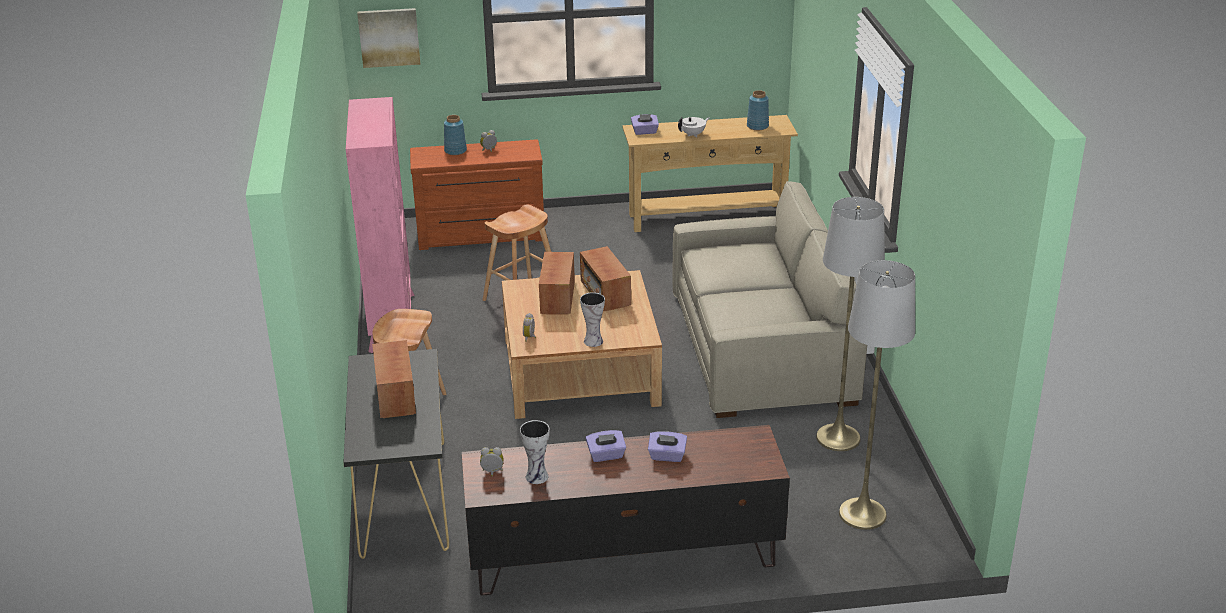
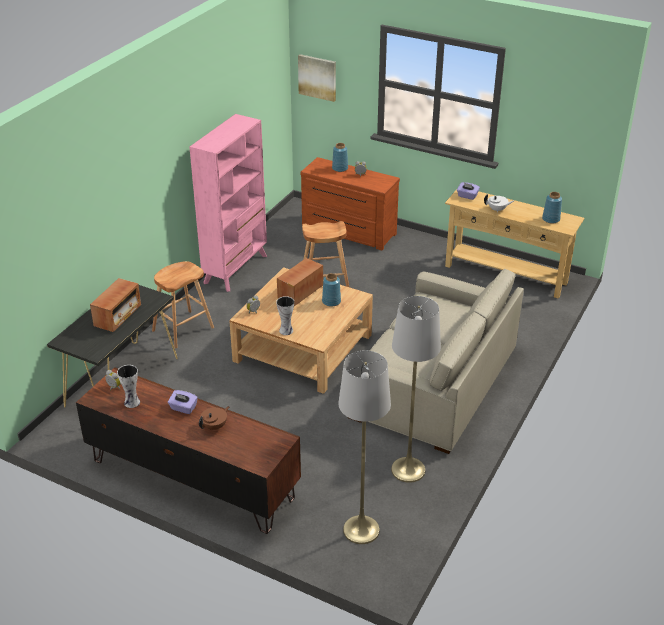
camera: 35 degrees right, 5 degrees up
(605, 294) = (331, 302): radio -> blue vase
(667, 456) = (215, 426): purple tissue box -> brown teapot

